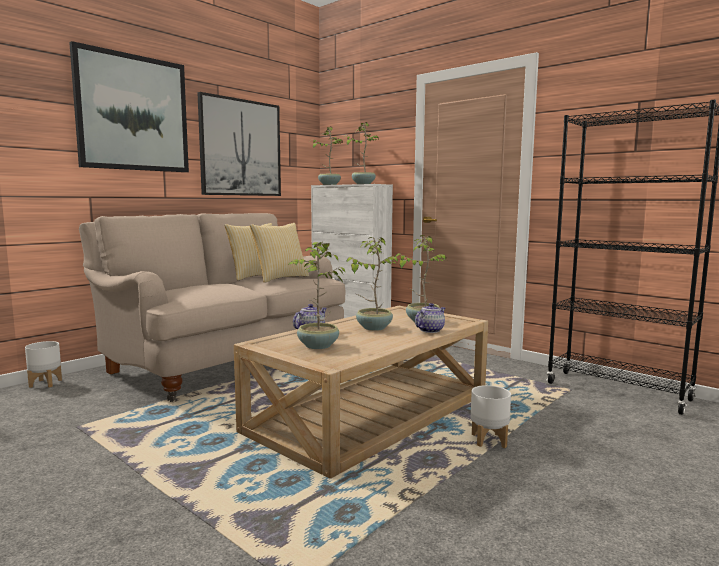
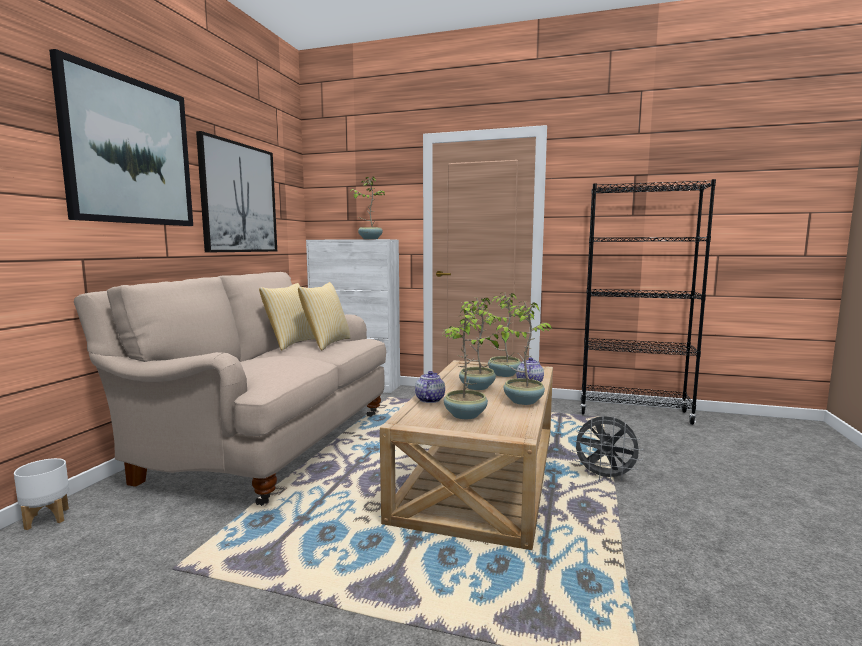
camera: 25 degrees left, 0 degrees up
(329, 185) = (326, 239): potted plant -> potted plant (522, 401)
(489, 441) = (605, 477): white planter -> grey fan

